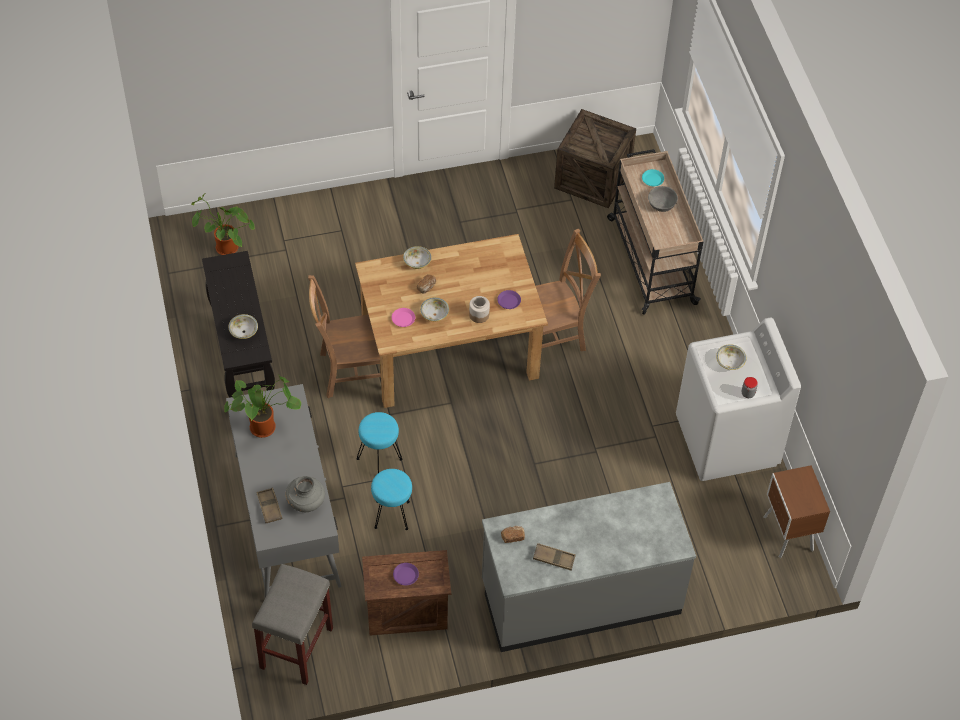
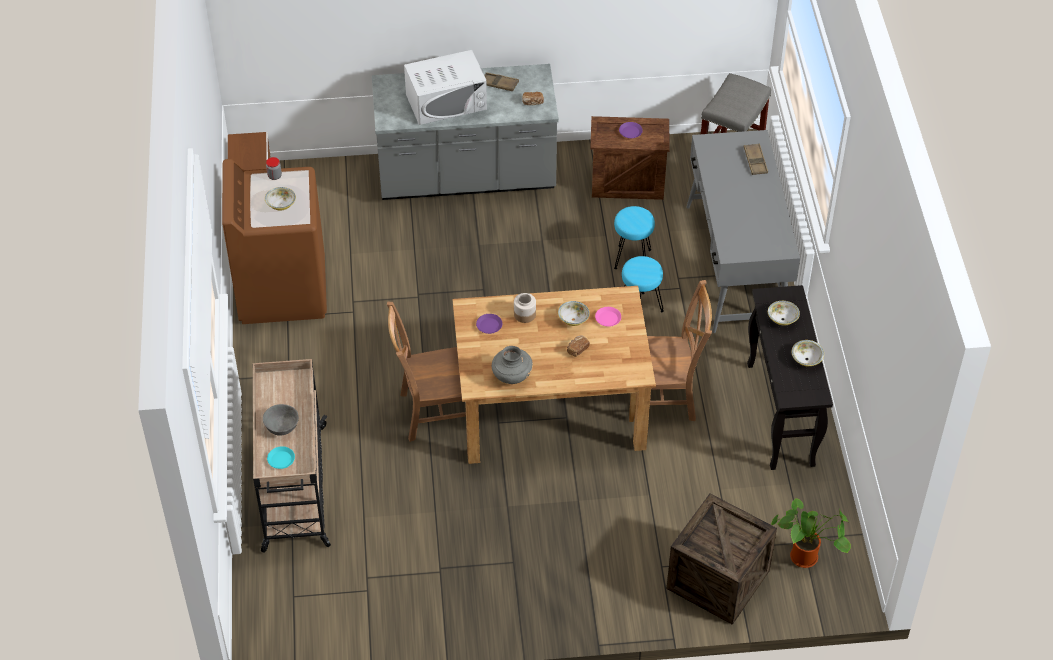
camera: 170 degrees left, 5 degrees down
(265, 426) = (759, 228): potted plant -> none
(306, 502) = (720, 162): grey vase -> grey vase (511, 376)
(417, 263) = (584, 377): bowl -> bowl (806, 359)
(592, 178) = (331, 605): crate -> crate (718, 579)
(605, 527) = (446, 102): none -> white microwave
(727, 441) = (282, 290): white washing machine -> brown washing machine

